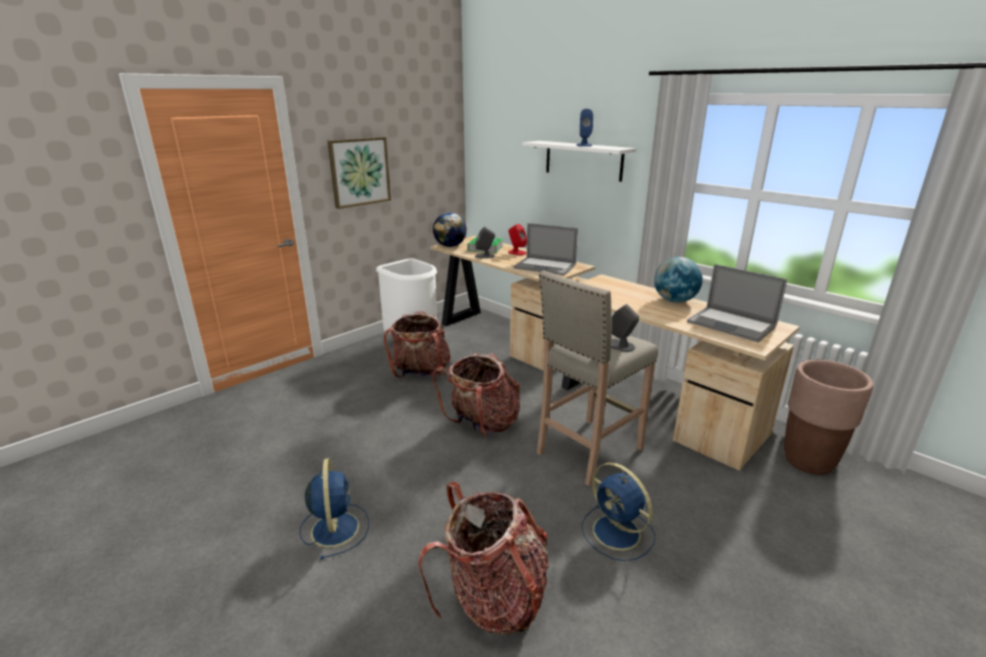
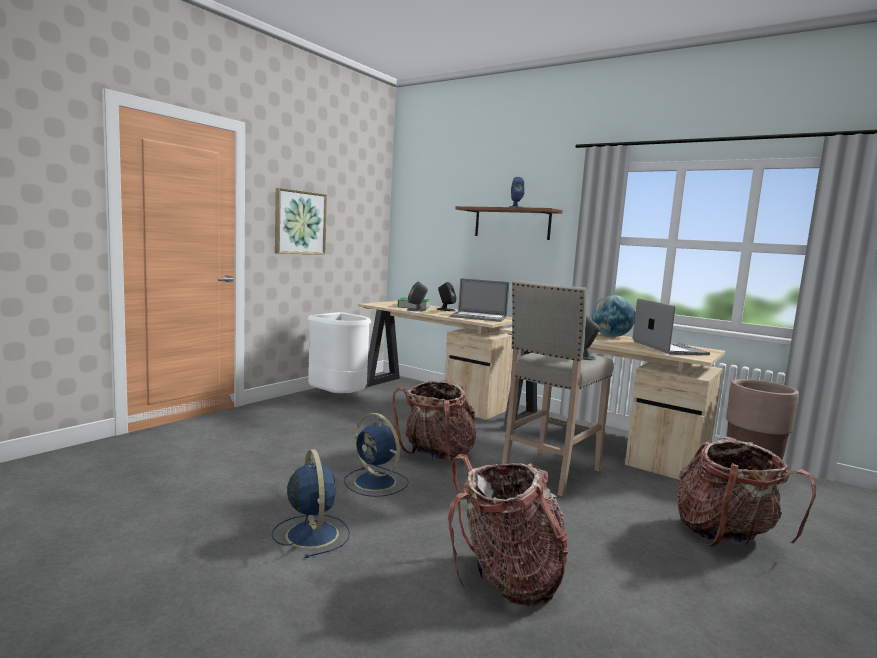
camera: 10 degrees left, 15 degrees down
(421, 372) = (356, 419): backpack -> backpack (727, 536)
(450, 246) = (377, 304): globe -> none
(517, 252) = (445, 310): red speaker -> black speaker
(583, 160) = (512, 223): white shelf -> brown shelf
(618, 533) = (606, 529): blue fan -> blue fan (376, 483)
(730, 324) = (668, 348): laptop -> laptop turned 135 degrees counterclockwise

